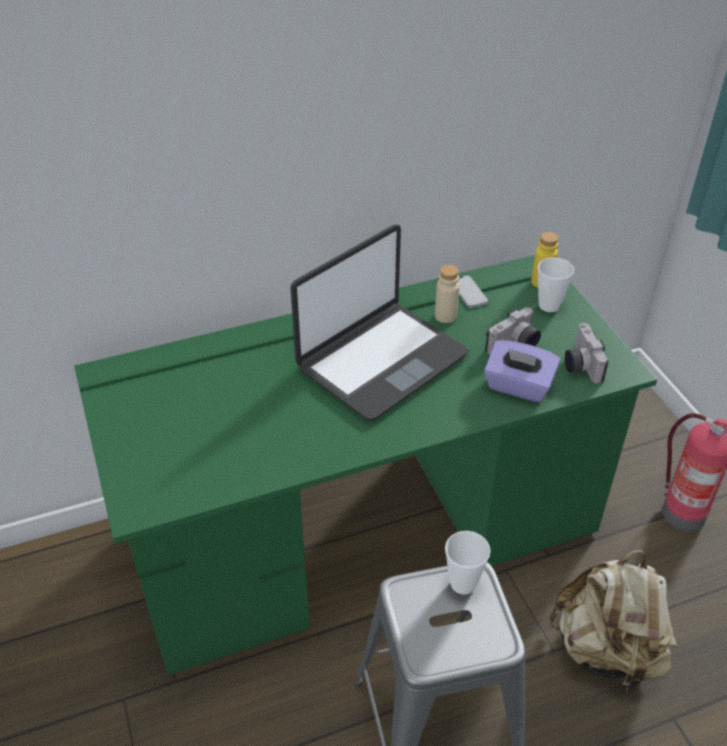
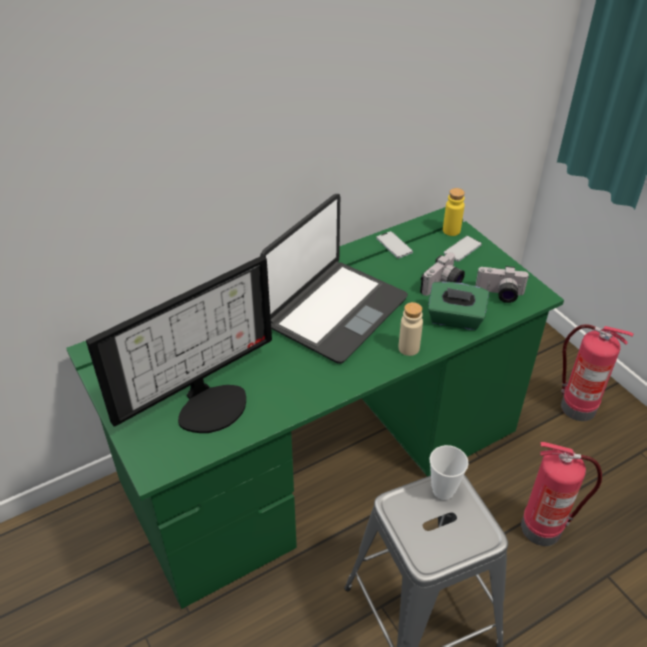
camera: 10 degrees left, 0 degrees up
(213, 446) = (209, 403): none -> monitor
(445, 316) = (380, 267): beige bottle -> beige bottle (408, 348)
(518, 386) = (455, 319): purple tissue box -> green tissue box
(549, 305) = (462, 249): cup -> phone
(579, 364) = (499, 295): camera -> camera turned 60 degrees counterclockwise
(607, 650) = (543, 527): beige backpack -> fire extinguisher

